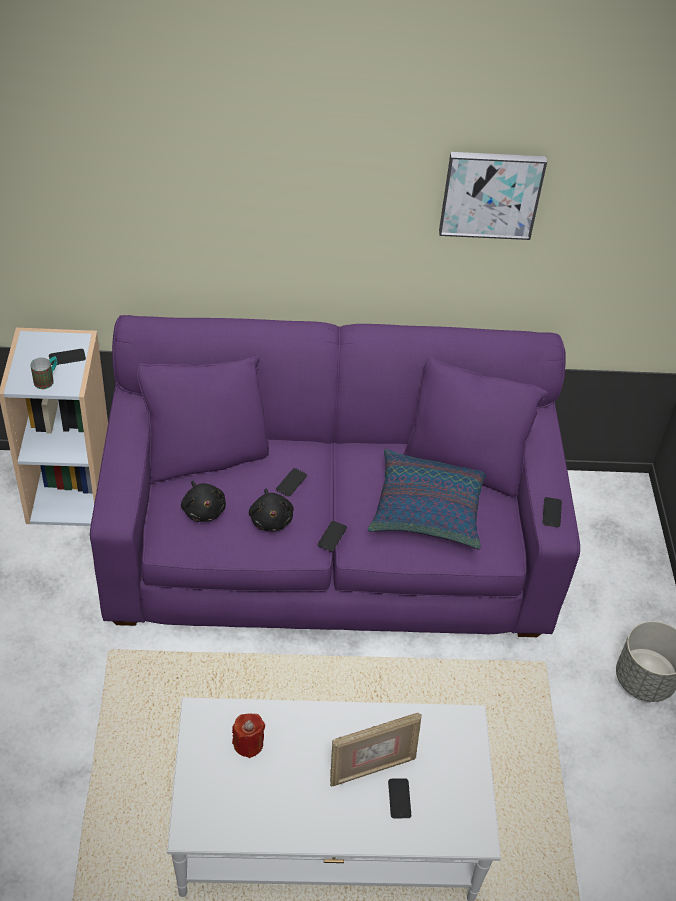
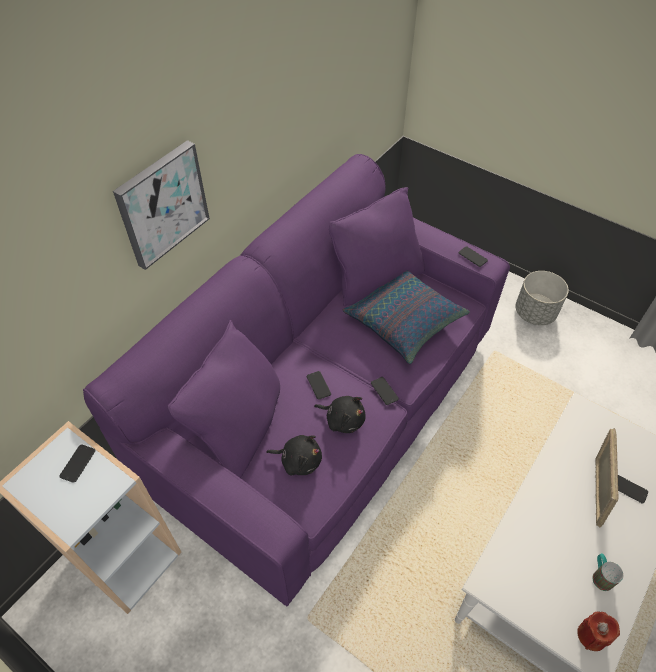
camera: 50 degrees left, 5 degrees up
(47, 380) = (90, 496): mug -> mug (600, 575)
(248, 744) = (534, 563): red candle -> red candle (591, 635)
(491, 194) = (298, 64): picture -> picture (162, 204)

